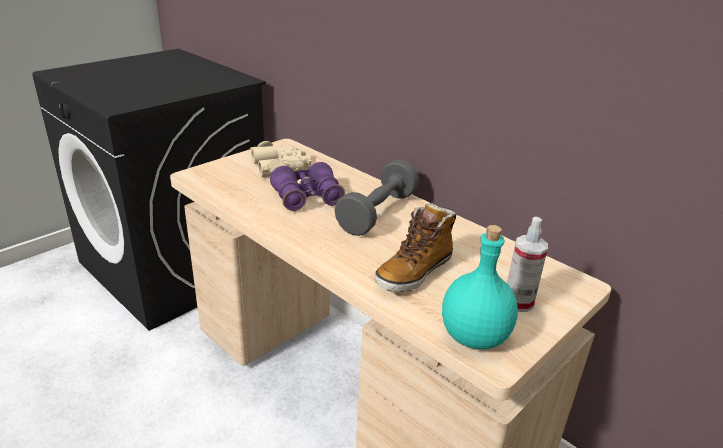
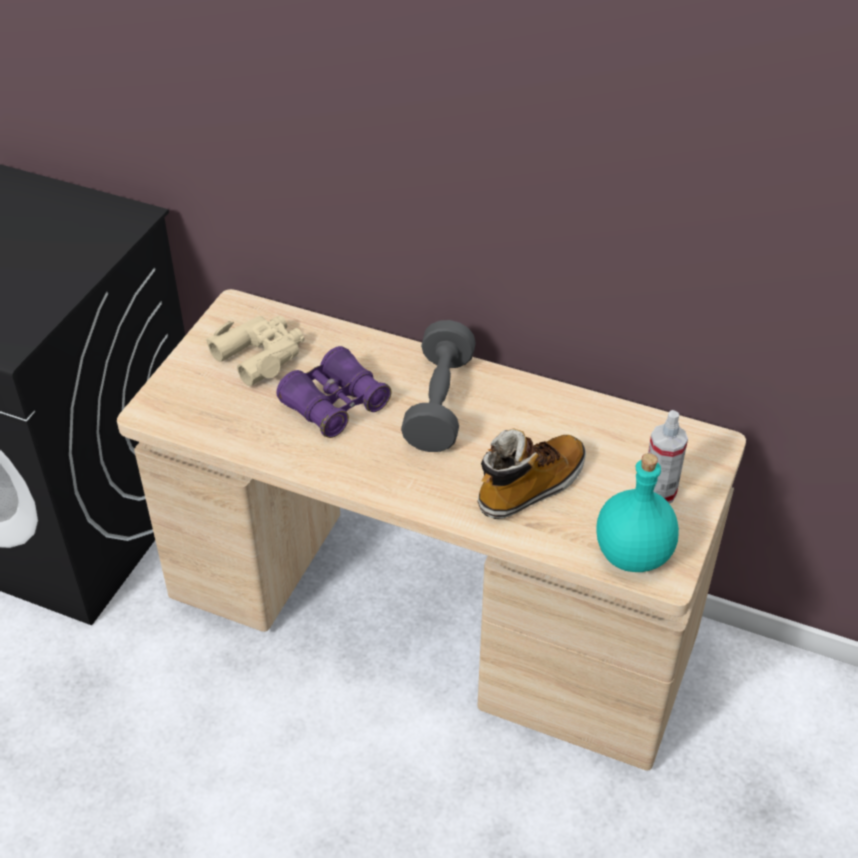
camera: 20 degrees left, 15 degrees up
(414, 272) = (531, 486): boot -> boot turned 150 degrees counterclockwise

